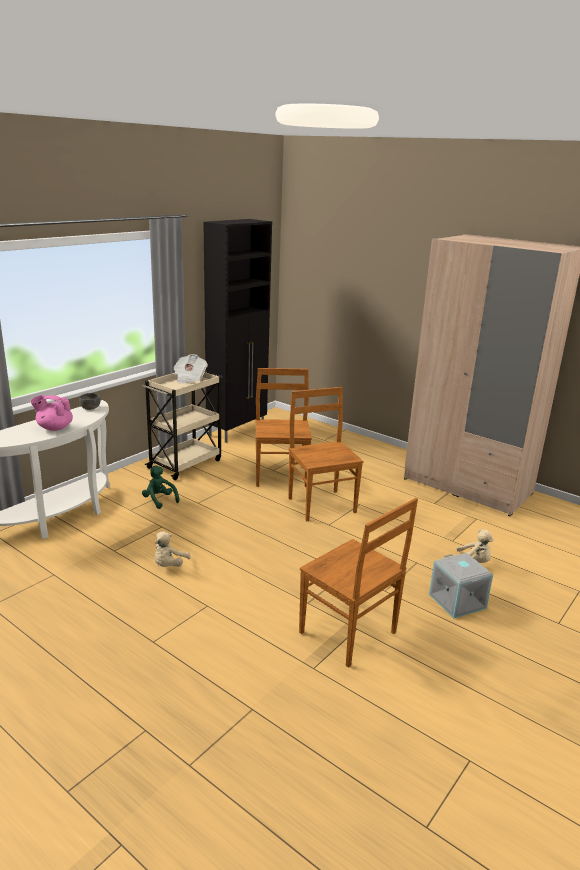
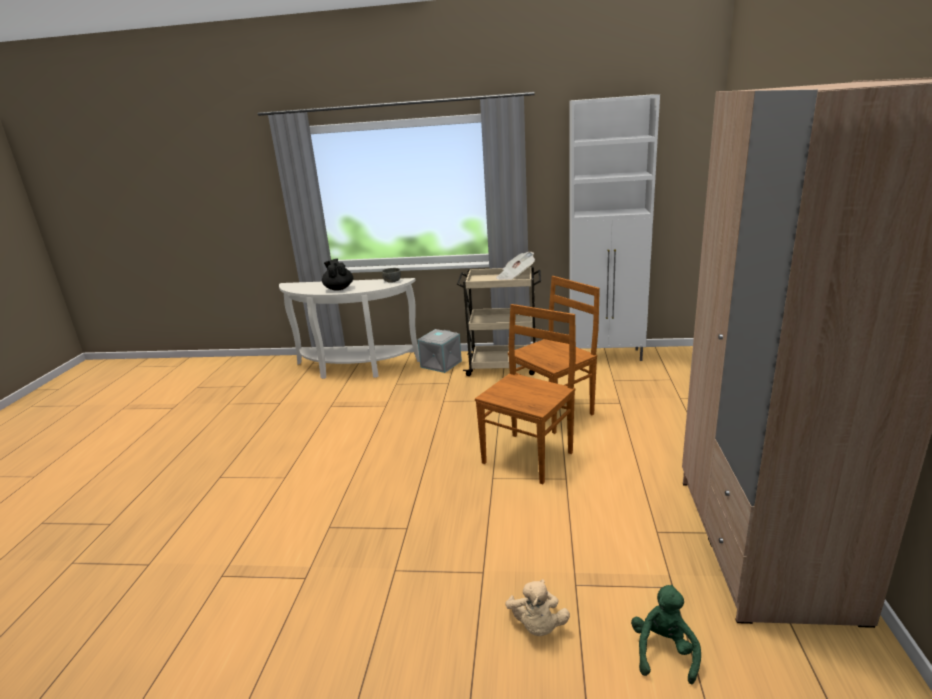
camera: 60 degrees right, 0 degrees up
(54, 428) = (338, 288): pink teapot -> black teapot
(159, 500) = (425, 386): green plush toy -> green plush toy (663, 651)
(169, 565) = (330, 435): beige plush toy -> none
(237, 431) = (607, 356): black cabinet -> white cabinet
(349, 634) = (291, 577): brown chair -> none
(458, 601) = (425, 644): grey storage box -> grey storage box (441, 364)

